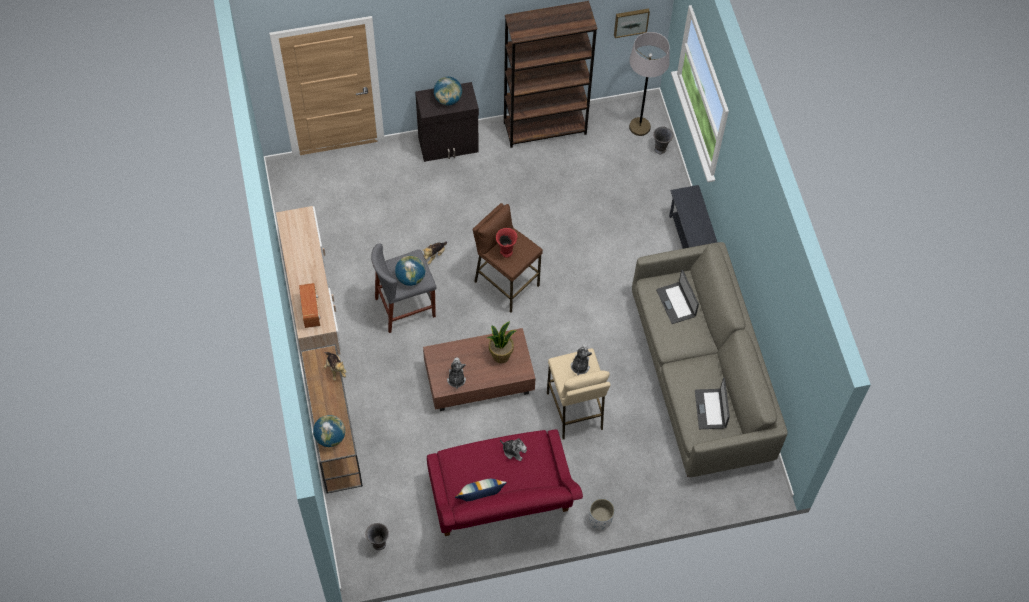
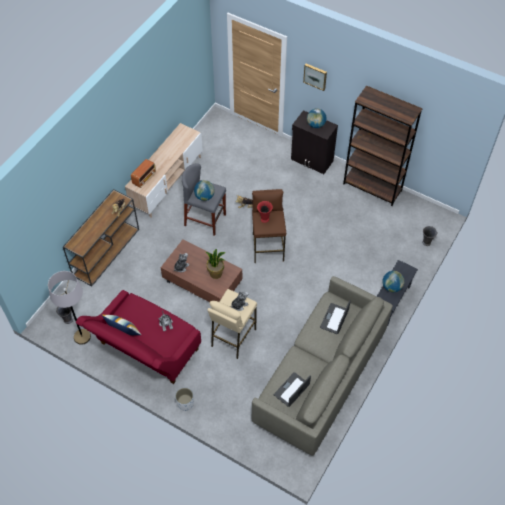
camera: 45 degrees right, 5 degrees down
(330, 437) = (80, 239): globe -> globe (391, 287)
(631, 21) = (448, 144): picture -> picture (315, 76)
(639, 127) = (426, 223): grey floor lamp -> grey floor lamp (82, 337)

